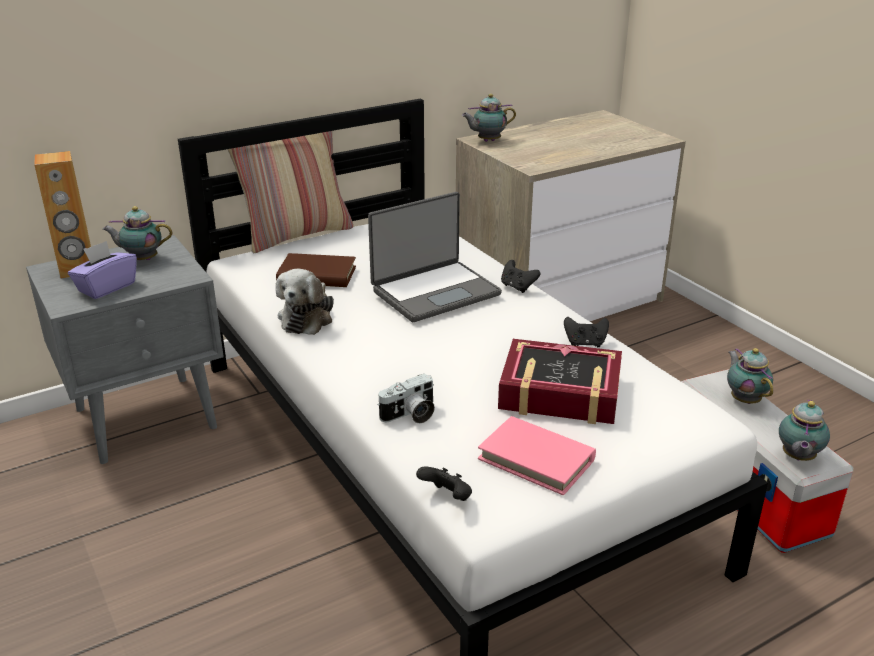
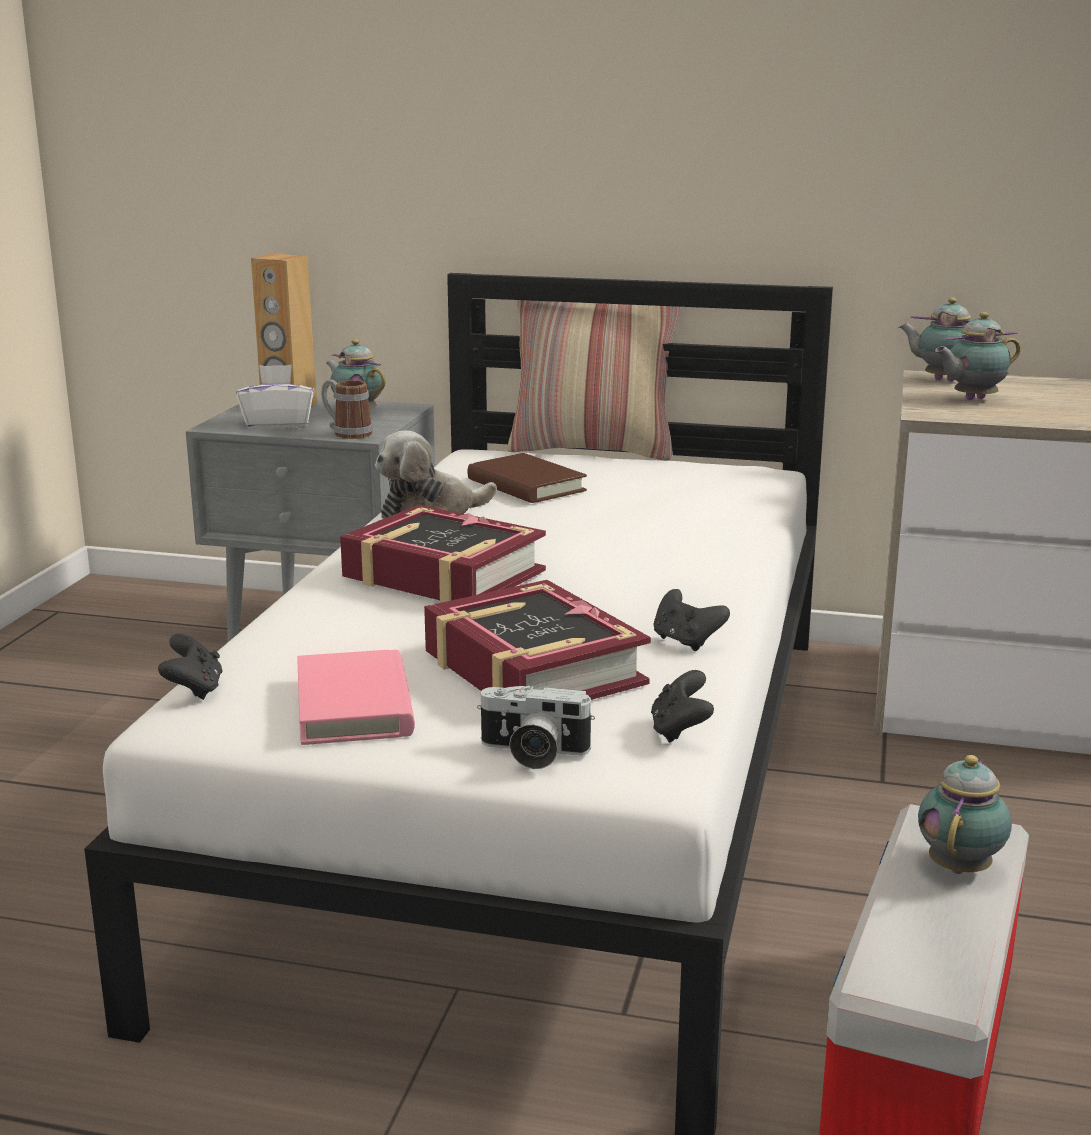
camera: 45 degrees right, 10 degrees down
(106, 287) = (278, 423): purple tissue box -> white tissue box
(174, 279) = (346, 433): none -> mug
(406, 357) = (443, 575): none -> book
(410, 415) = (326, 618): camera -> camera (532, 753)
(434, 292) = (614, 534): laptop -> none
(517, 287) = (736, 565): black game controller -> black game controller (680, 731)
(797, 458) = (892, 967): teapot -> teapot (972, 399)

